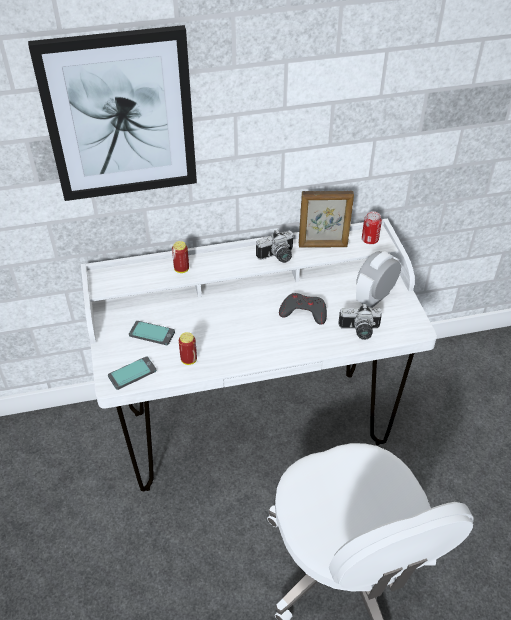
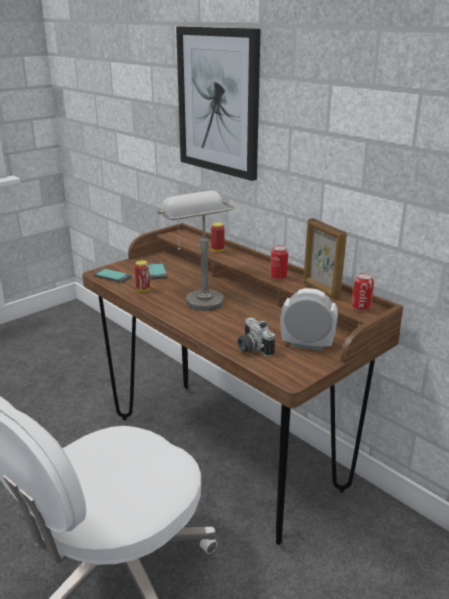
camera: 60 degrees right, 20 degrees down
(238, 326) = (197, 297): none -> grey table lamp
(255, 427) = (225, 451): white desk -> brown desk
(278, 257) = (278, 276): camera -> can
(303, 312) = (245, 317): grey game controller -> none

